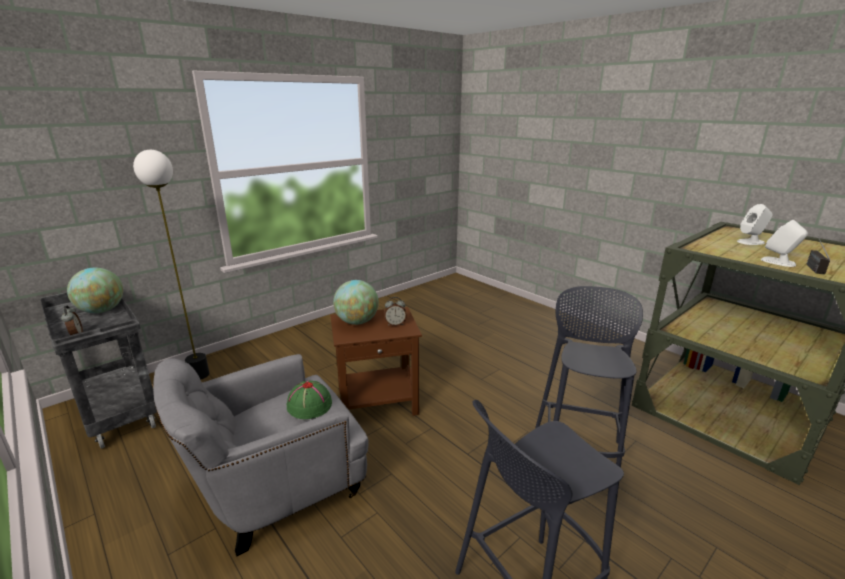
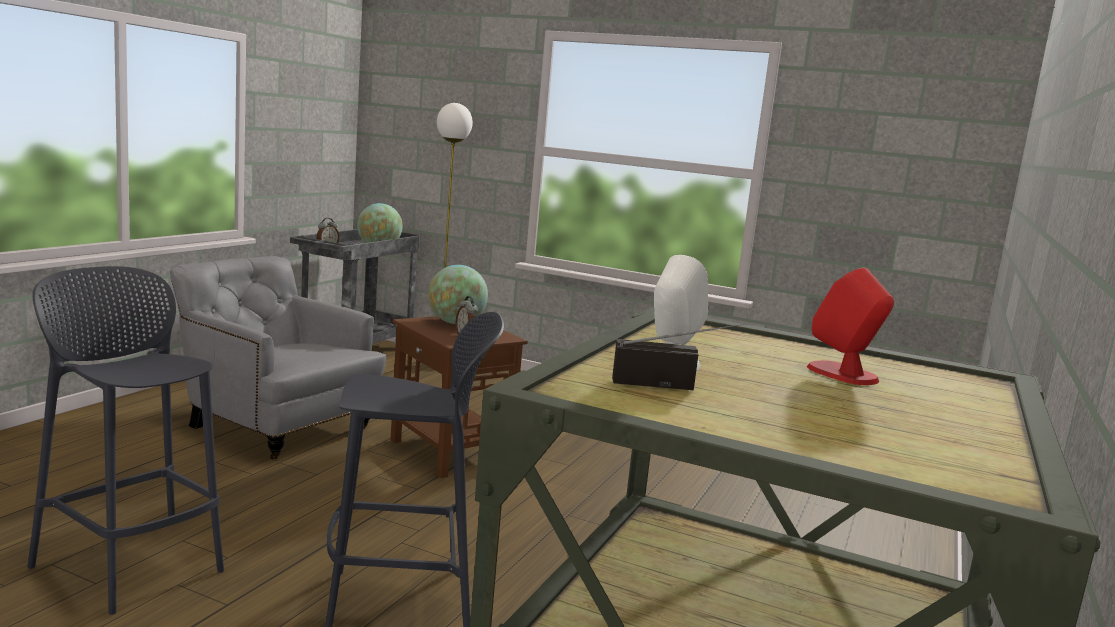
camera: 65 degrees right, 10 degrees down
(309, 405) = (313, 351): green hat -> none
(751, 242) = (843, 374): white speaker -> red speaker

